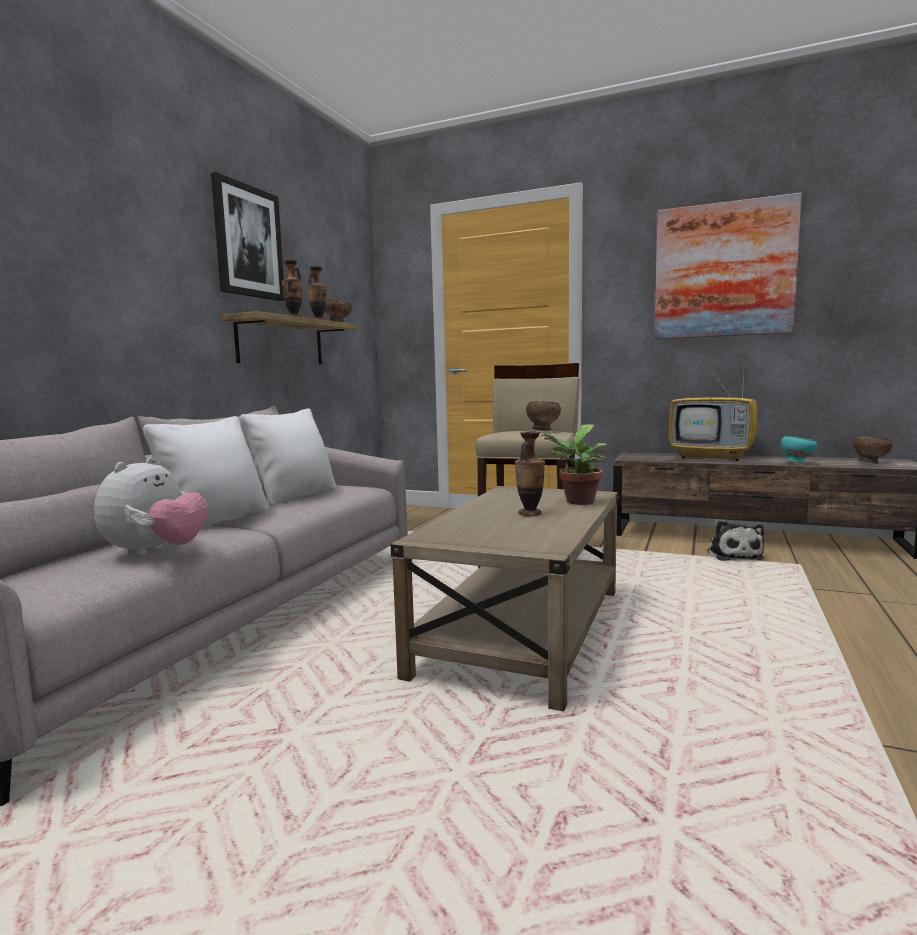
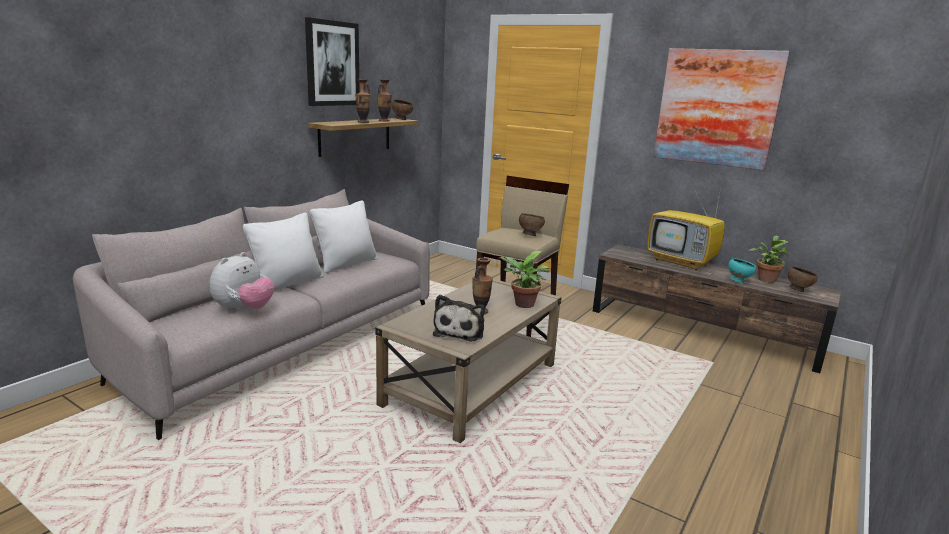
camera: 10 degrees right, 10 degrees up
(733, 555) = (670, 345): plush toy -> plush toy (460, 331)
(821, 459) = (765, 279): none -> potted plant

